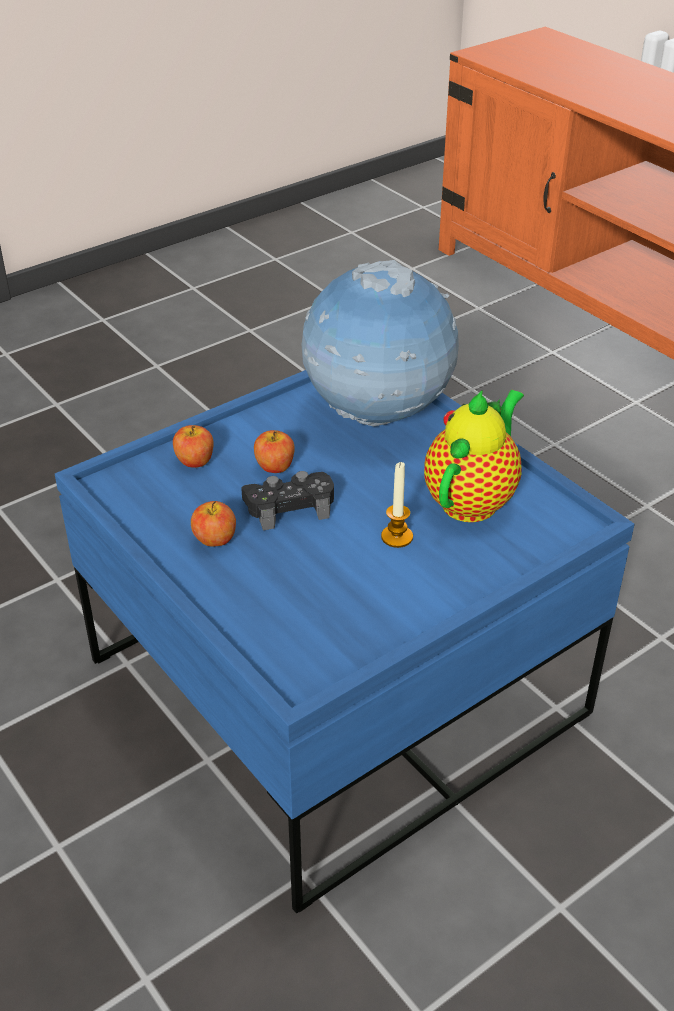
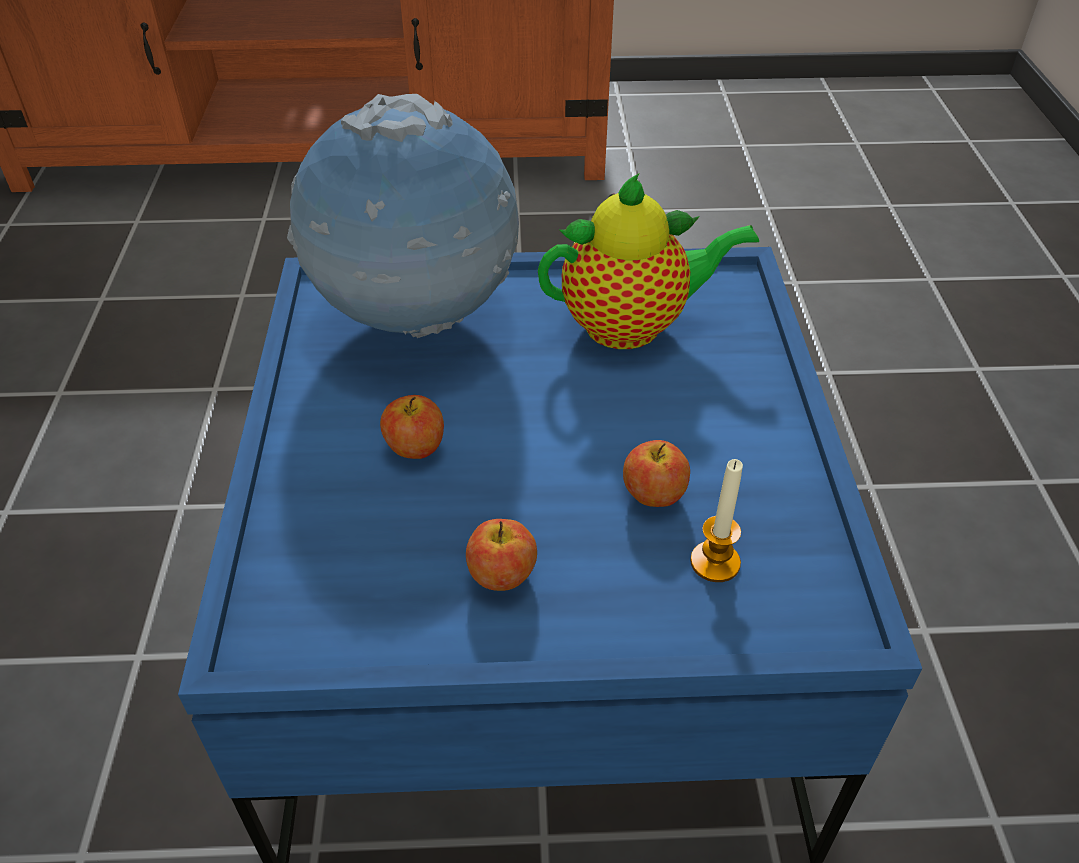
camera: 55 degrees left, 5 degrees up
(194, 461) = (320, 518): apple -> apple (653, 494)
(289, 506) = (505, 472): black game controller -> none
(397, 537) = (643, 411): candle -> candle (715, 562)
(472, 499) = (632, 326): teapot -> teapot turned 105 degrees clockwise

